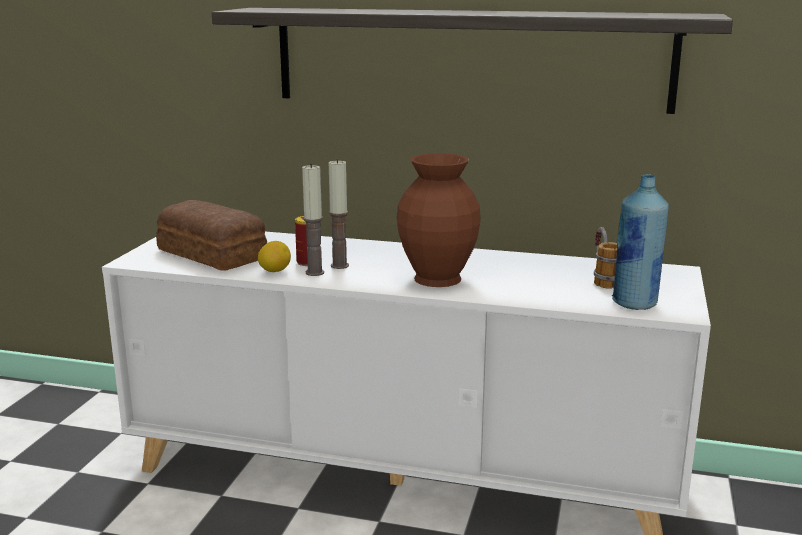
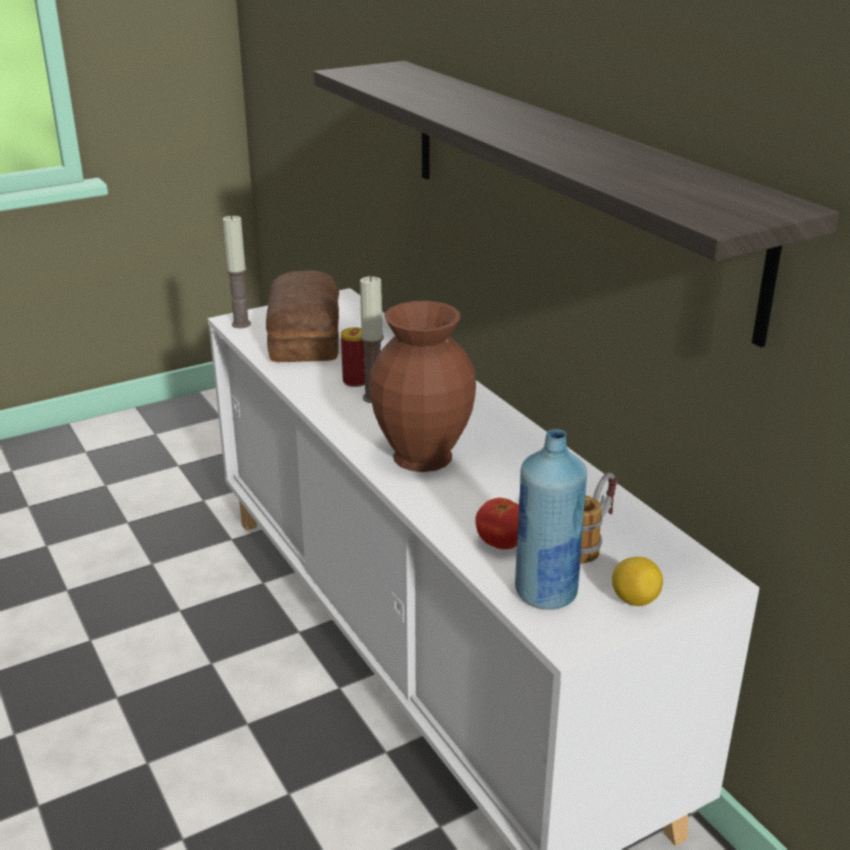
camera: 45 degrees right, 10 degrees up
(275, 271) = (310, 380): lemon -> lemon (634, 600)
(315, 272) = (336, 397): candle -> candle (241, 324)
(569, 295) = (501, 544): none -> tomato

